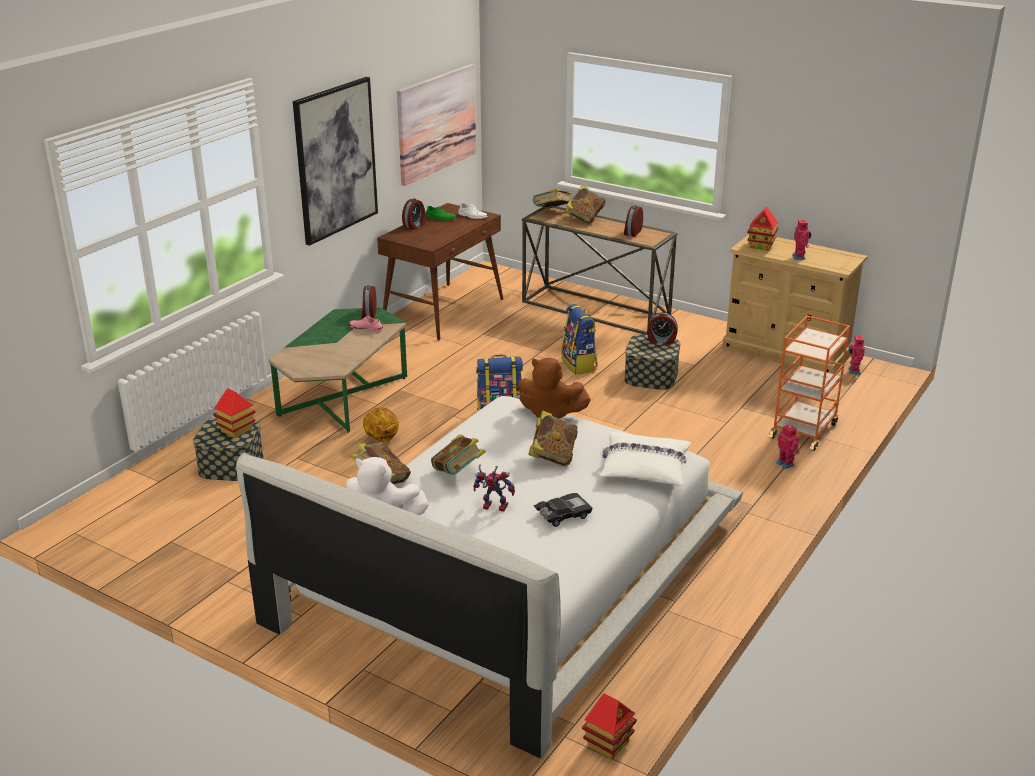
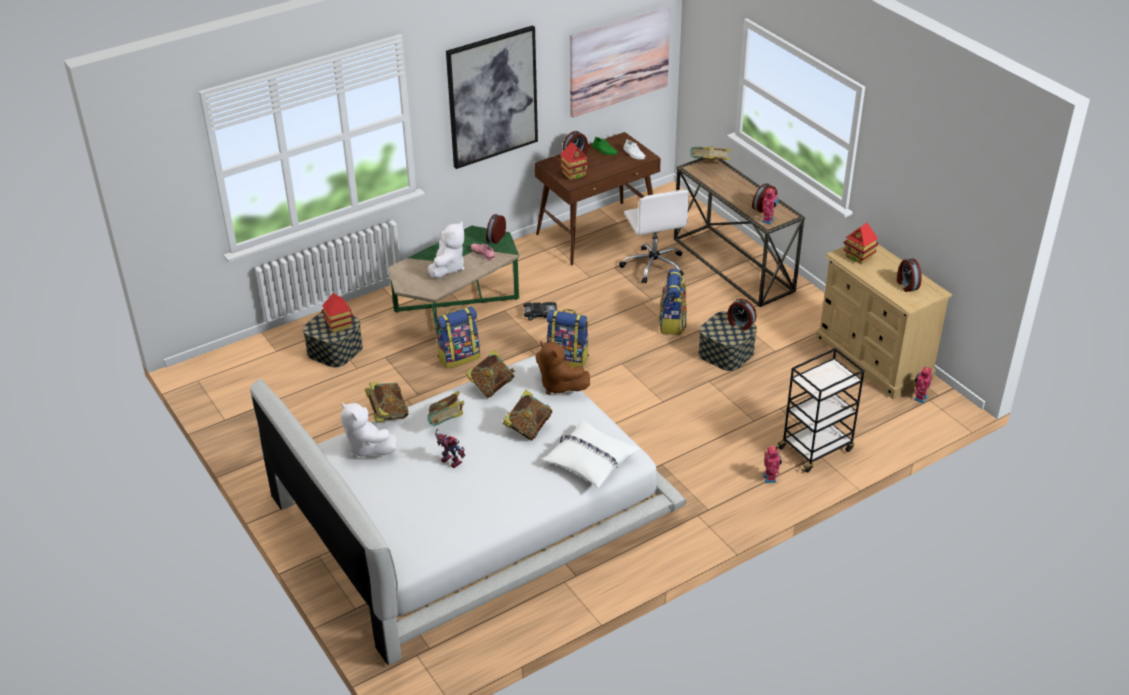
camera: 25 degrees right, 10 degrees up
(338, 347) = (448, 268): none -> white plush toy
(381, 439) = (459, 357): basketball -> backpack
(520, 324) = (653, 265): none -> white office chair
(562, 515) = (494, 484): black toy car -> black toy car (540, 314)
(584, 218) = (733, 179): book -> book (491, 387)
(608, 744) = (441, 671): toy house -> toy house (574, 174)
(799, 257) = (883, 280): toy robot -> toy robot (768, 220)
(803, 430) = (816, 448): orange cart -> black cart
(823, 257) = (906, 285): none -> alarm clock

